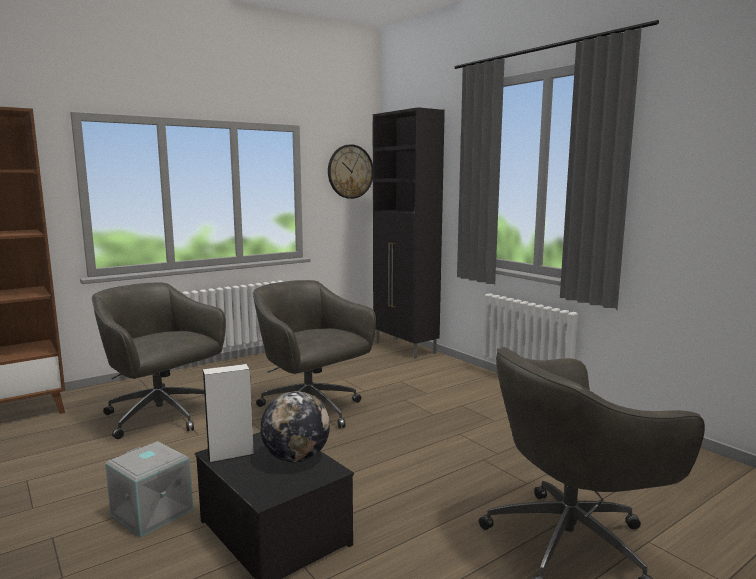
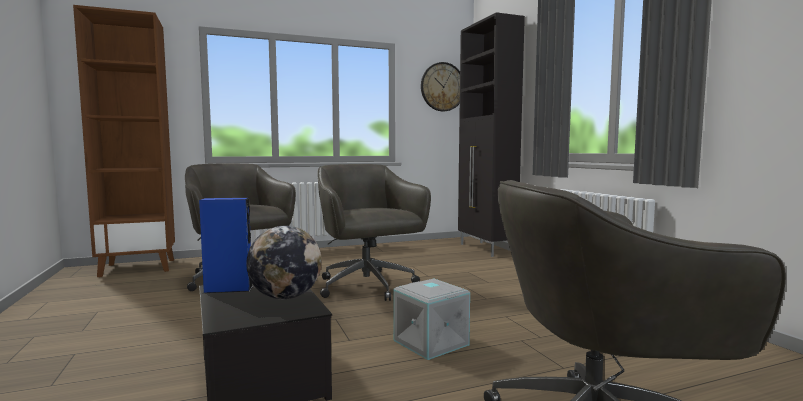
camera: 15 degrees right, 5 degrees down
(150, 512) = (168, 345): grey storage box -> grey storage box (429, 343)
(230, 454) = (228, 289): white speaker -> blue speaker

